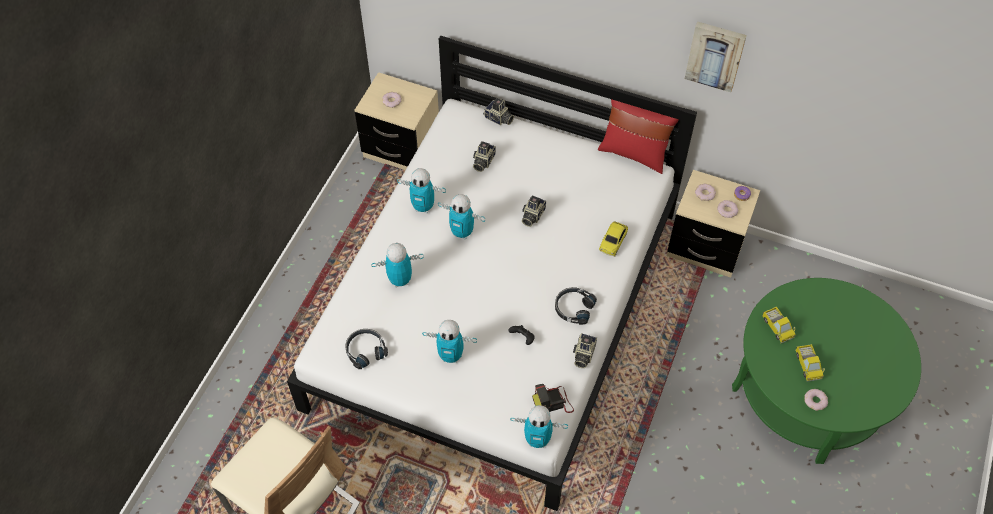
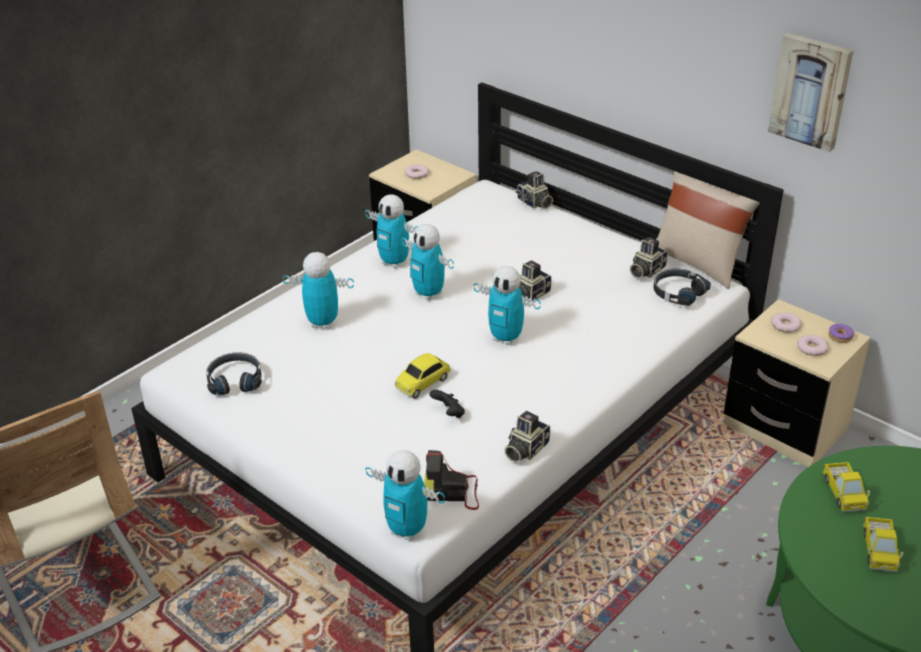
camera: 20 degrees right, 20 degrees down
(451, 356) = (341, 410): toy robot -> toy robot (506, 338)
(483, 161) = (493, 236): camera -> camera (645, 270)
(573, 308) = (537, 397): black headphones -> black headphones (678, 293)
(613, 241) = (627, 341): toy car -> toy car (423, 383)
(634, 153) = (699, 263): red pillow -> beige pillow
(815, 401) = (877, 599): donut -> none

